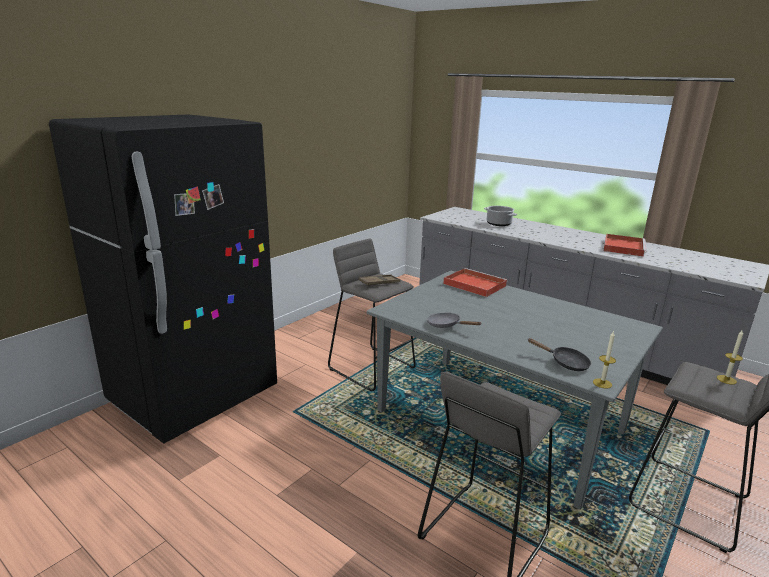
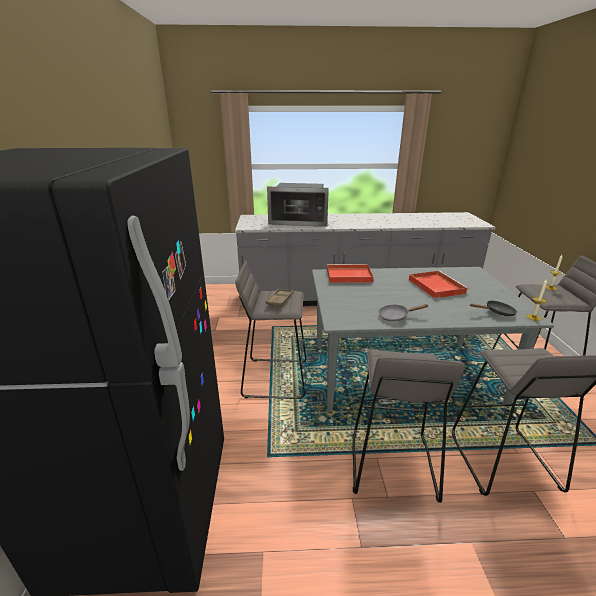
camera: 40 degrees left, 5 degrees up
(373, 471) = (391, 465): none -> grey stool
(499, 224) = (299, 221): cooking pot -> microwave
(623, 247) = (395, 219): red tray -> red tray (435, 286)

